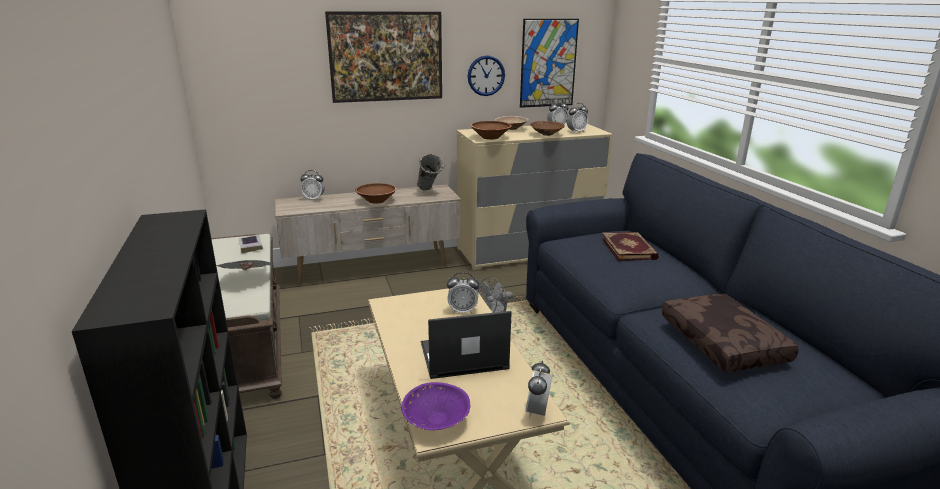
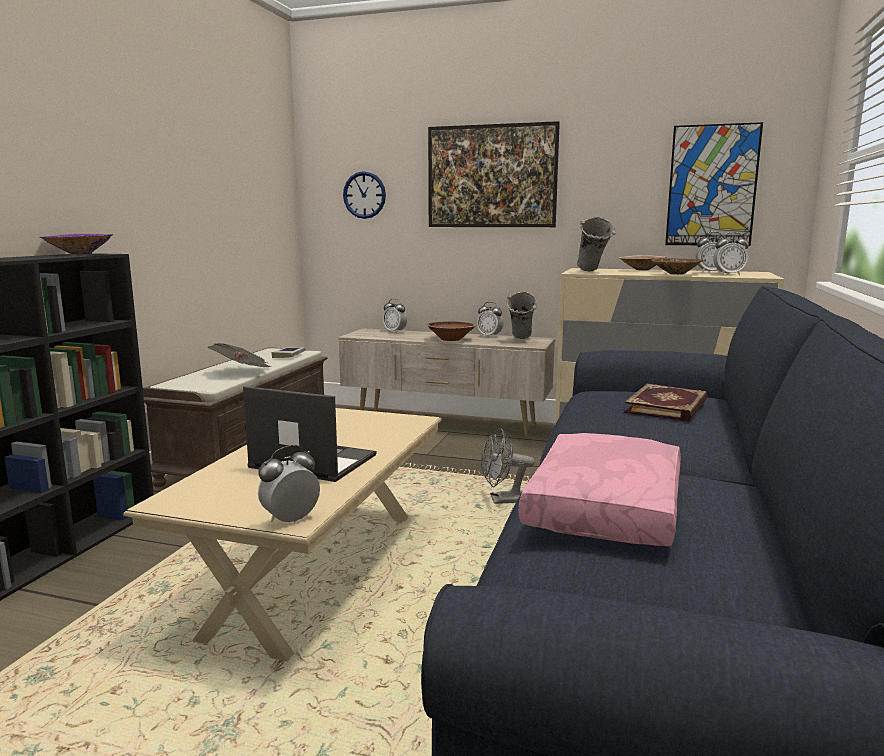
camera: 35 degrees right, 10 degrees down
(436, 421) = (187, 495): purple bowl -> purple bowl (78, 254)
(463, 311) = (385, 432): alarm clock -> alarm clock (489, 336)
(486, 75) = (617, 201): wall clock -> wall clock (364, 195)
(490, 137) = (592, 272): brown bowl -> grey vase
(724, 343) = (608, 508): brown pillow -> pink pillow

